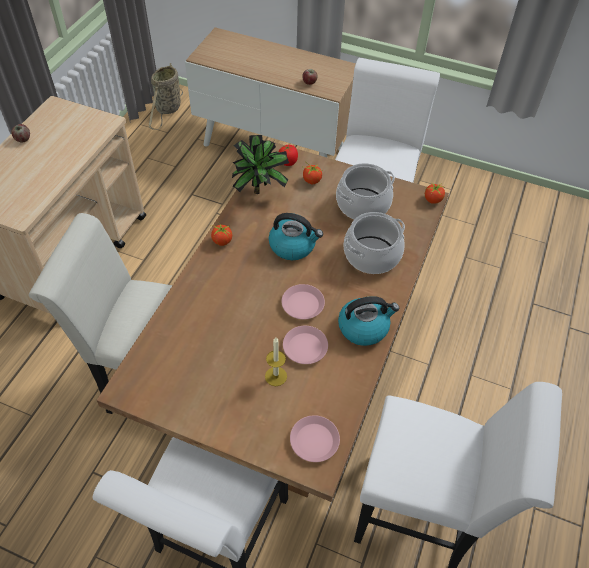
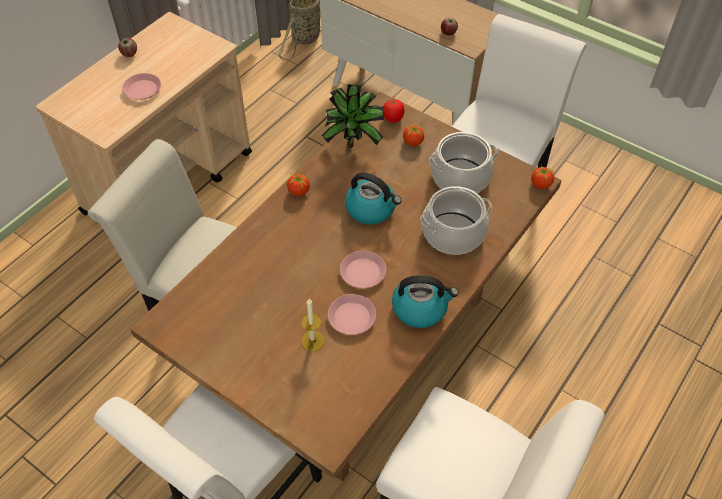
camera: 15 degrees right, 0 degrees up
(314, 441) = (332, 414): pink plate -> pink plate (142, 90)

